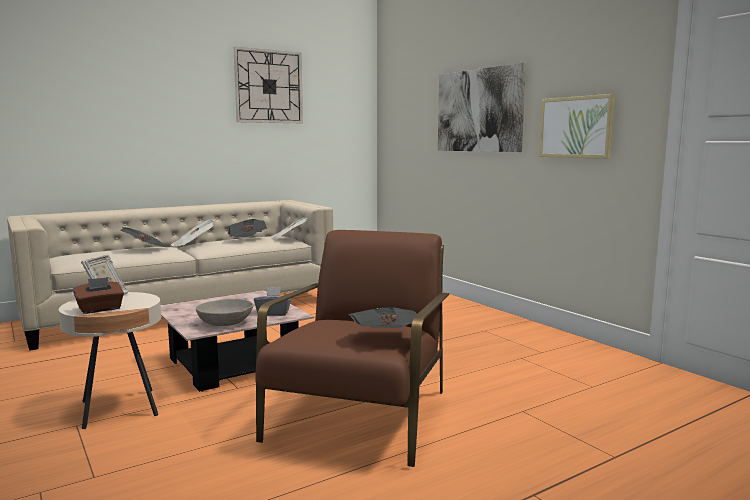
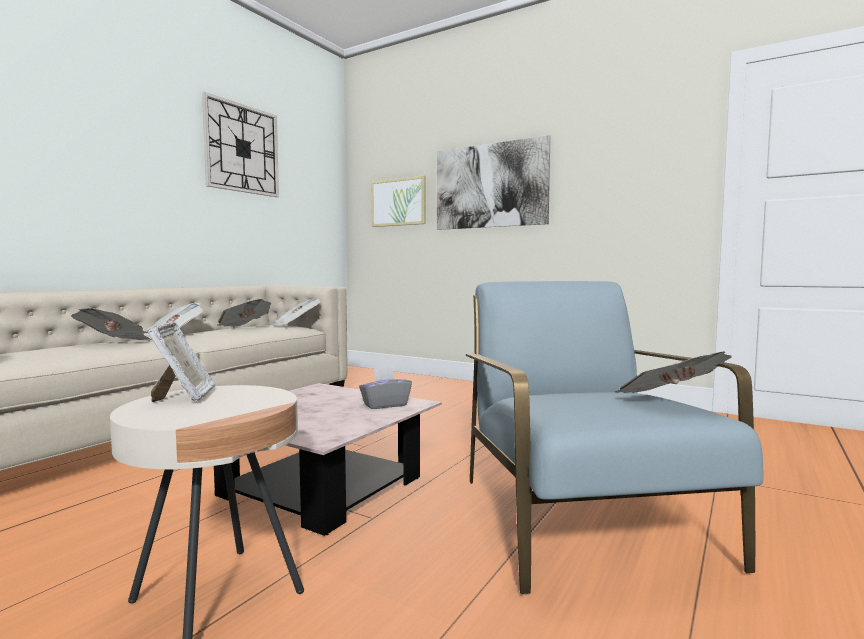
camera: 25 degrees left, 5 degrees down
(100, 309) = (211, 413): brown tissue box -> none
(226, 323) = (343, 423): grey bowl -> none
(361, 418) = (586, 523): brown armchair -> blue armchair
(576, 127) = (615, 196): picture -> picture (398, 202)

